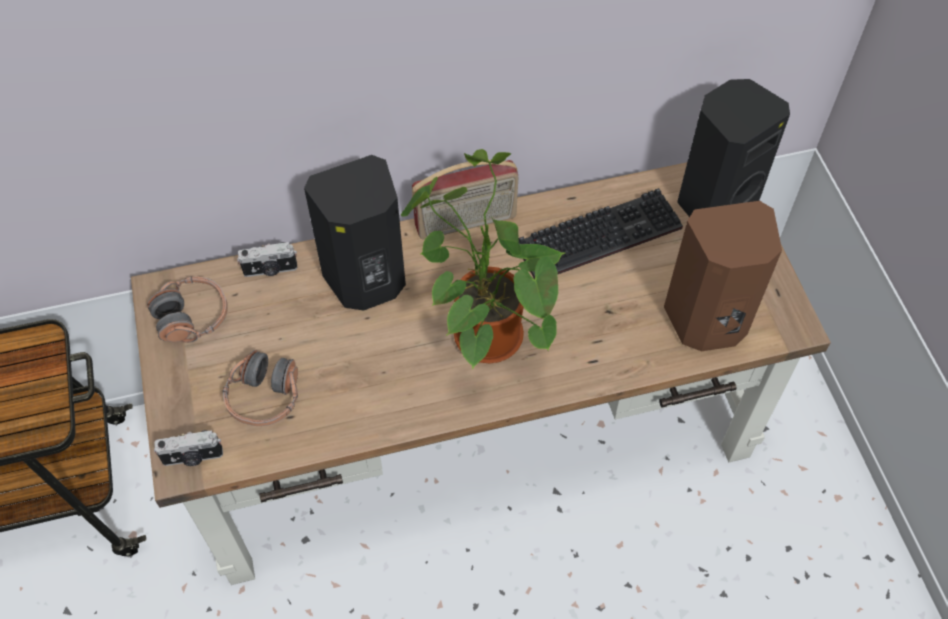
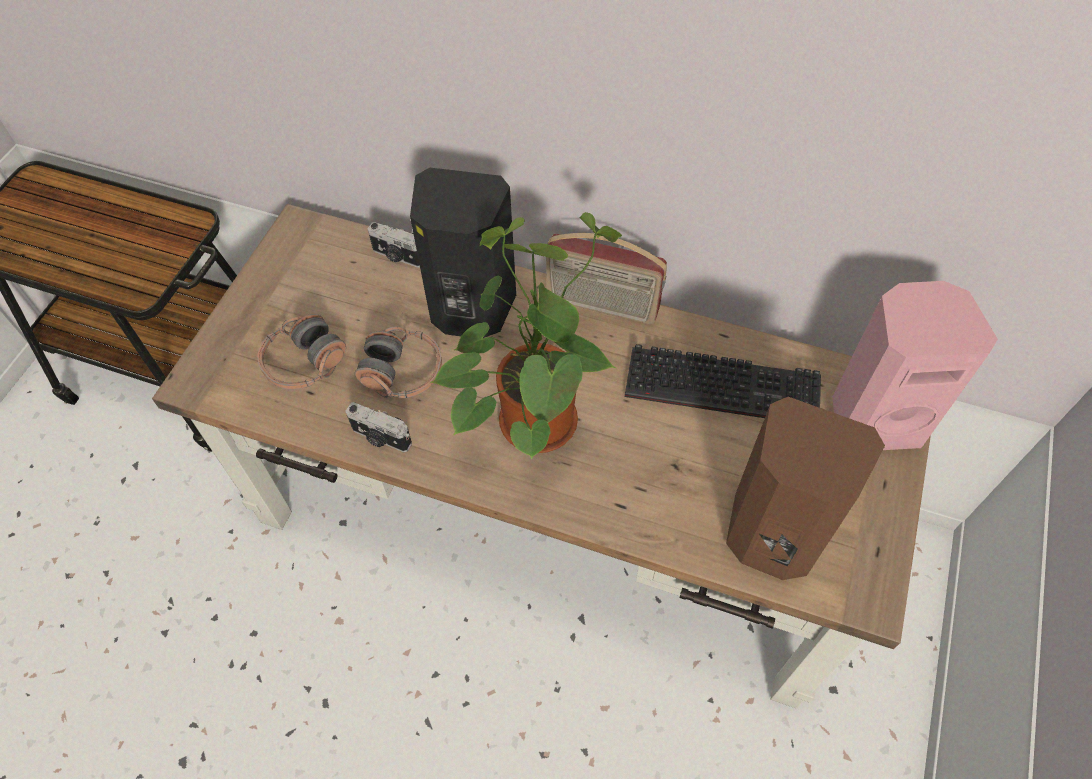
camera: 35 degrees right, 0 degrees up
(192, 317) = (304, 262): headphones -> headphones (402, 372)
(193, 457) = (208, 380): camera -> camera (381, 438)
(713, 202) = (875, 418): black speaker -> pink speaker

